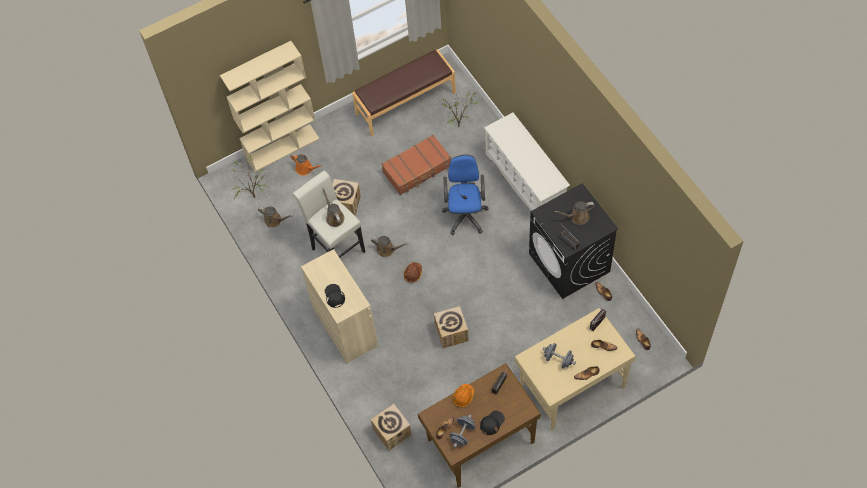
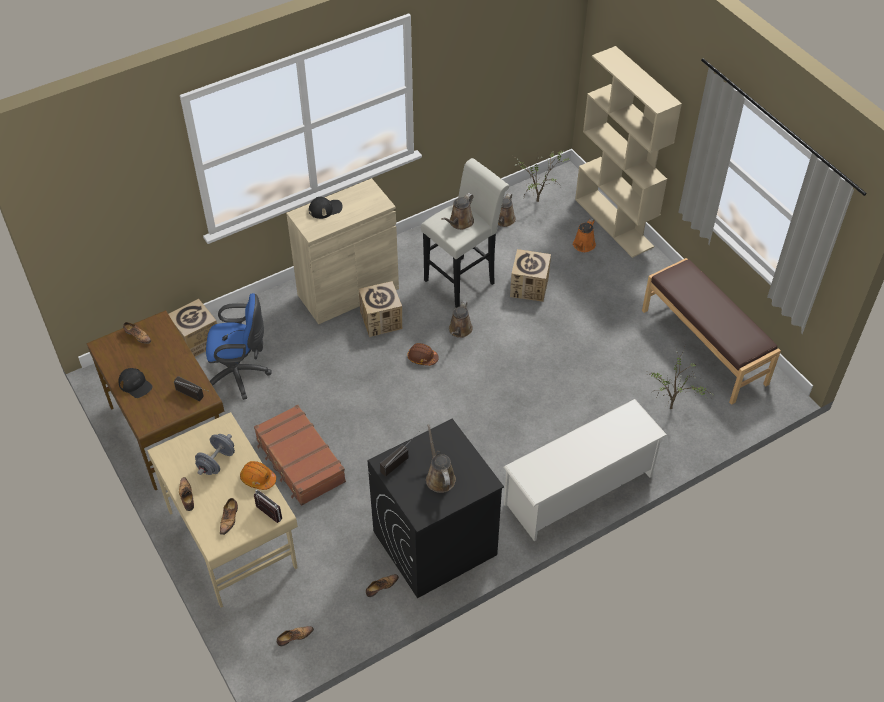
camera: 85 degrees right, 10 degrees down
(334, 217) = (460, 223): brown watering can -> brown watering can turned 150 degrees clockwise
(417, 169) = (590, 361): brown suitcase -> brown suitcase (300, 462)
(451, 333) = (329, 399): cardboard box -> cardboard box (381, 320)
(462, 434) = (126, 354): grey dumbbell -> none
(463, 397) = (179, 355): orange hard hat -> orange hard hat (258, 478)
(465, 214) = (518, 416): blue office chair -> blue office chair (240, 375)

